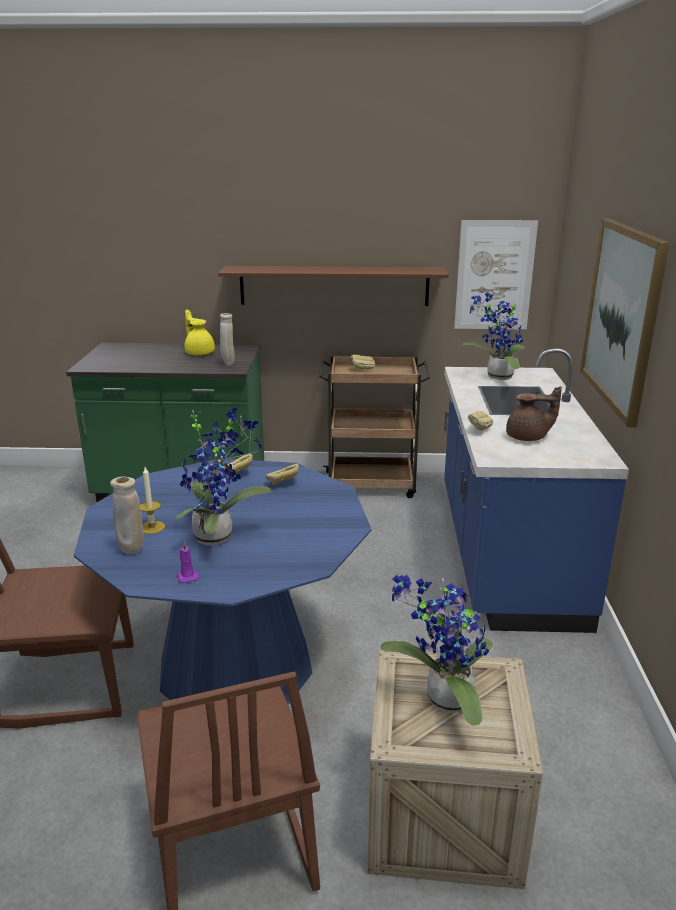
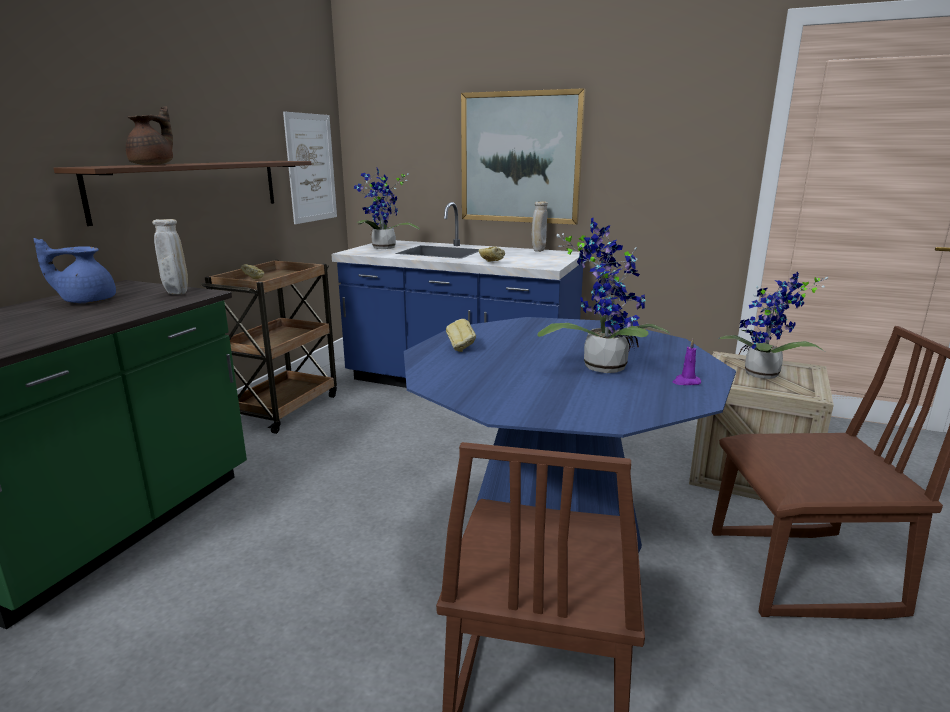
camera: 70 degrees left, 5 degrees down
(132, 551) = (623, 402): beige vase -> beige vase (538, 251)
(152, 527) = (568, 390): candle -> none
(199, 353) = (87, 301): yellow teapot -> blue teapot
(283, 484) = (501, 335): bread -> none
(528, 438) = (517, 257): brown teapot -> brown teapot (154, 164)

